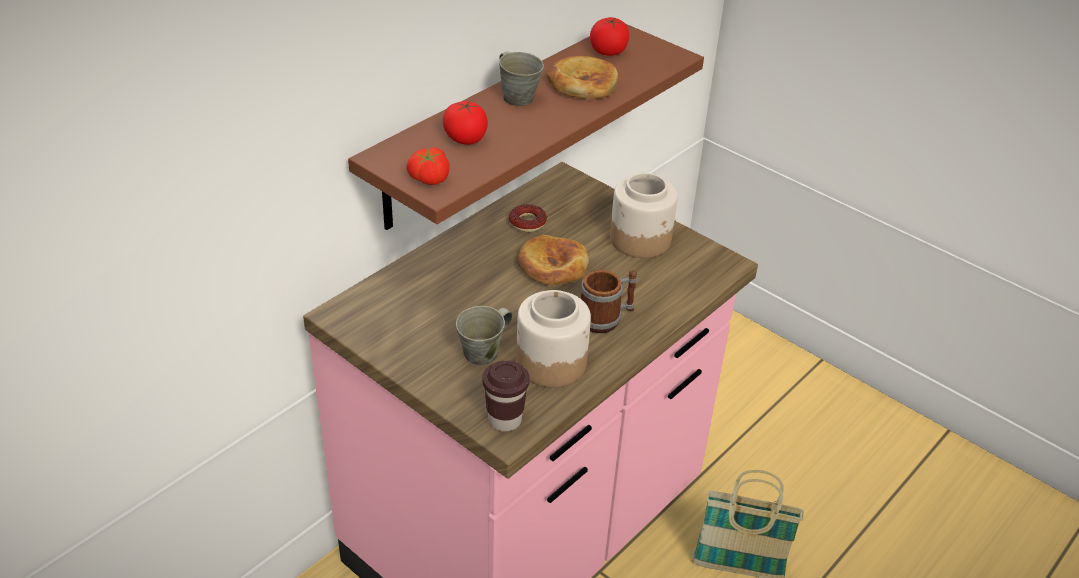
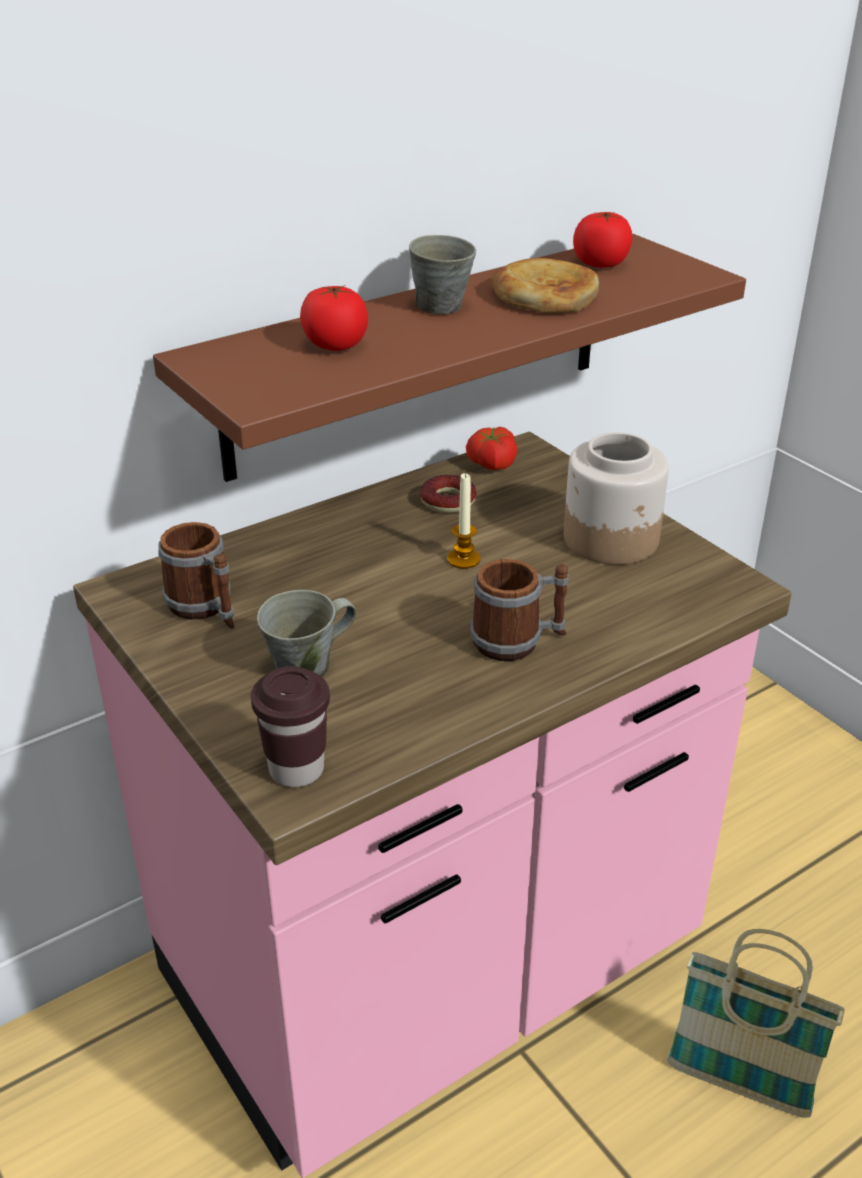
camera: 15 degrees right, 5 degrees down
(401, 321) = (206, 608): none -> mug
(428, 179) = (251, 386): tomato -> tomato (490, 464)
(551, 362) = (406, 693): jar -> none
(553, 265) = (463, 559): bread -> candle

